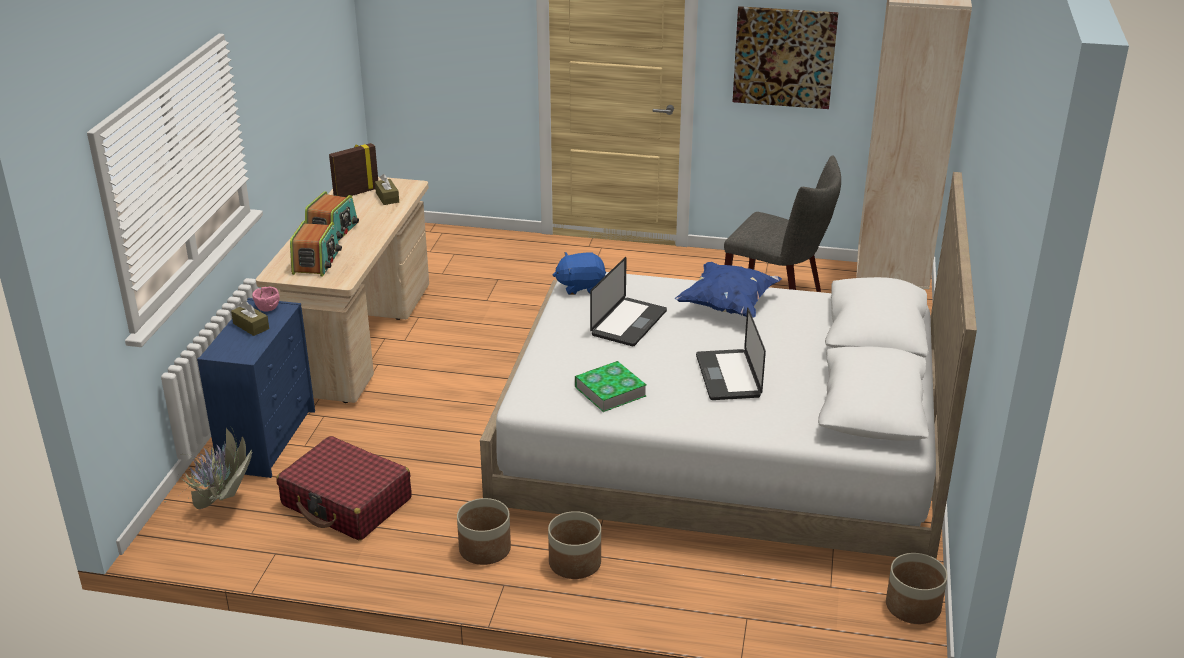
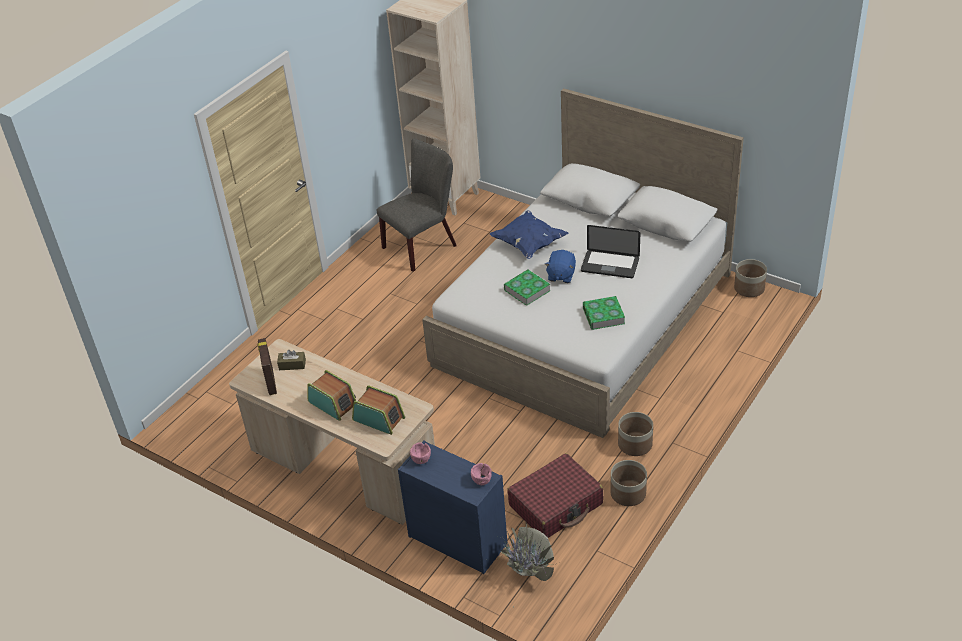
camera: 65 degrees left, 10 degrees up
(241, 352) = (481, 480): none -> pink bowl
(251, 326) = (444, 471): brown tissue box -> none
(574, 563) = (664, 407): planter -> planter (628, 493)
(580, 287) = (467, 301): blue plush toy -> blue plush toy (561, 275)
(629, 323) = (527, 290): laptop -> book
(784, 57) = (345, 100): picture -> none

